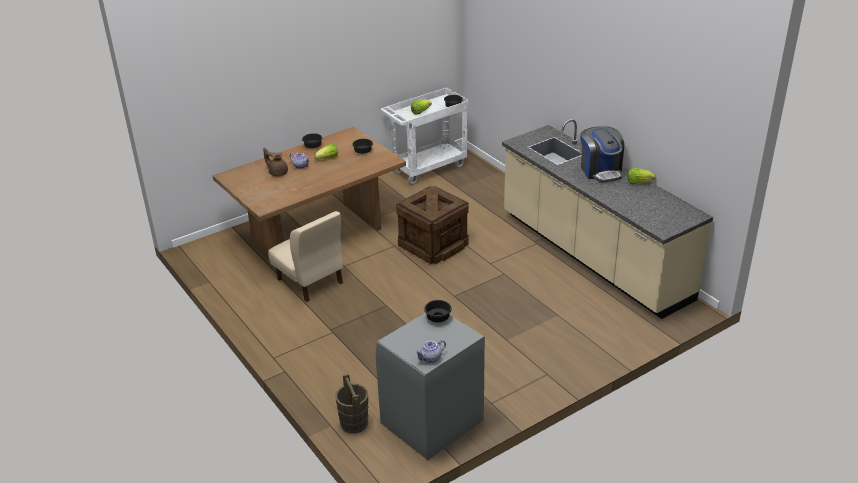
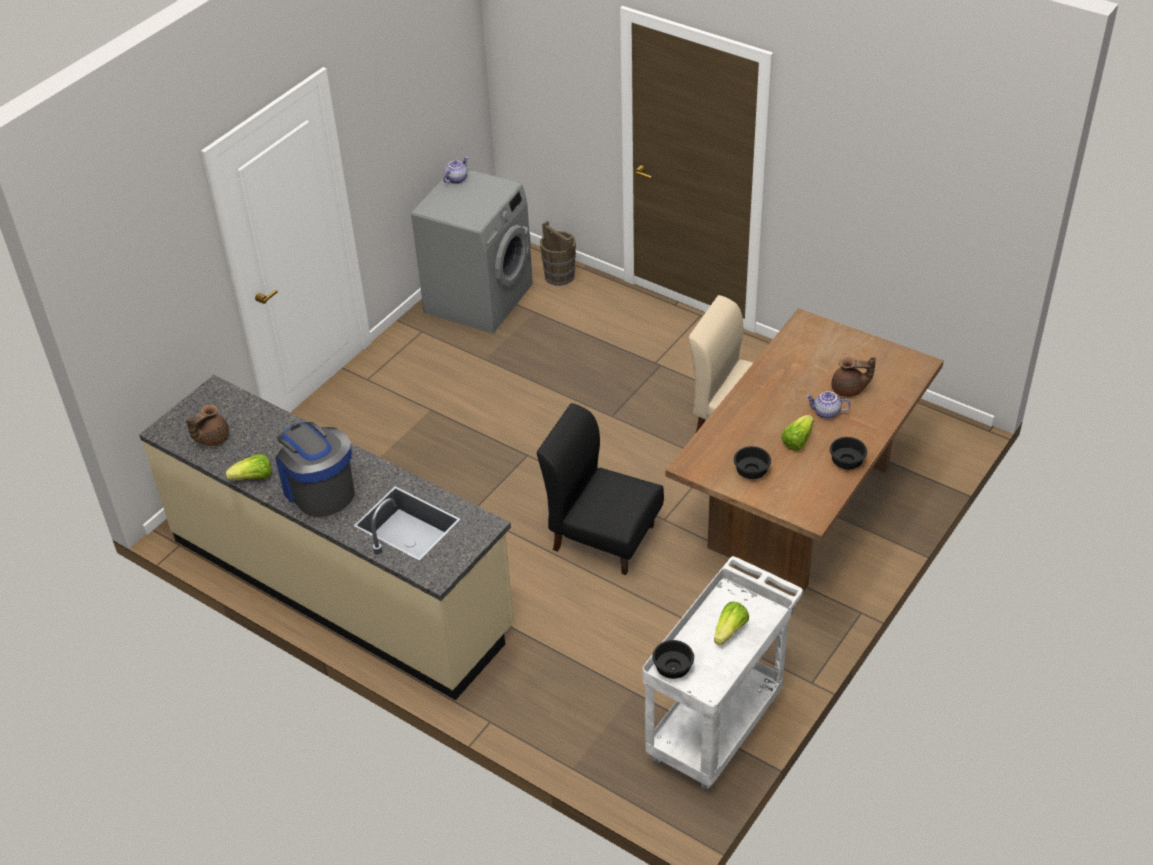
camera: 160 degrees right, 10 degrees up
(433, 245) = (603, 536): crate -> black chair
(437, 318) = (470, 218): black bowl -> none
(664, 205) = (211, 438): none -> brown teapot

